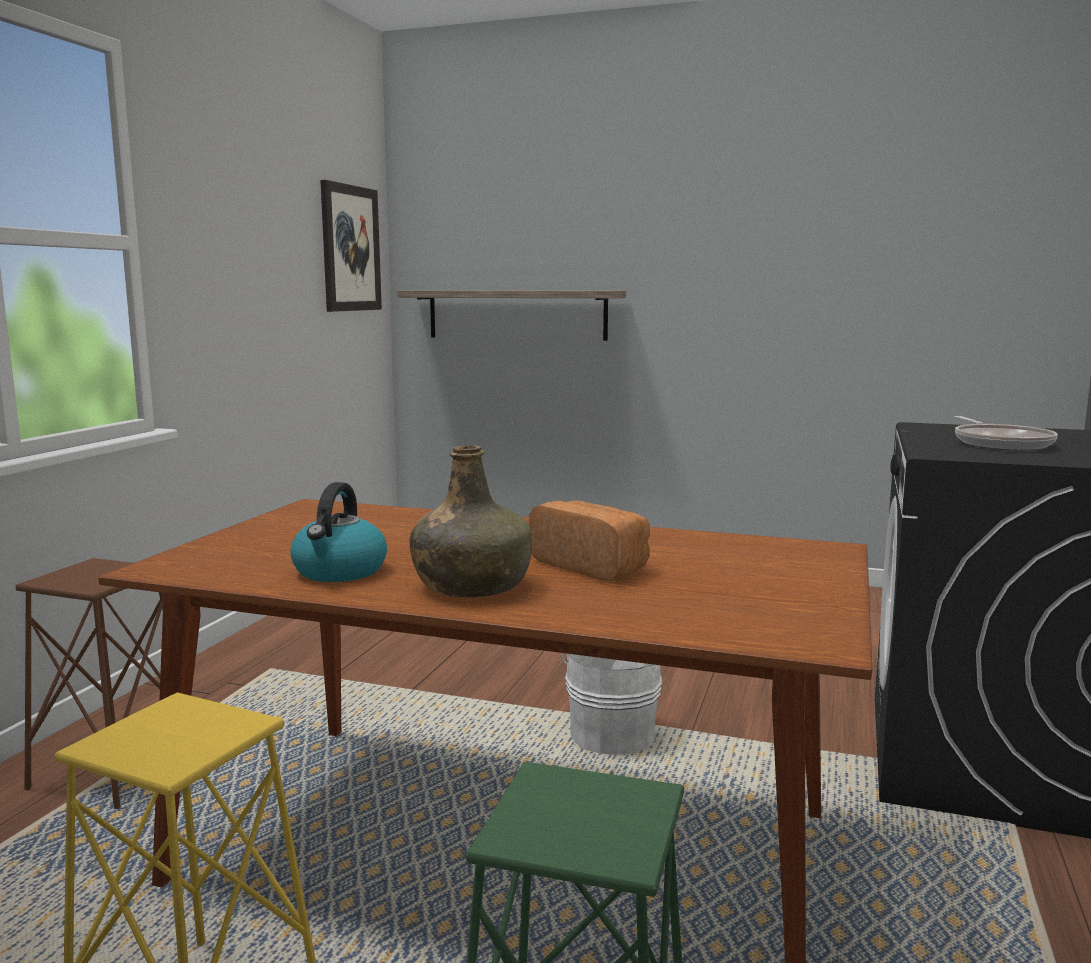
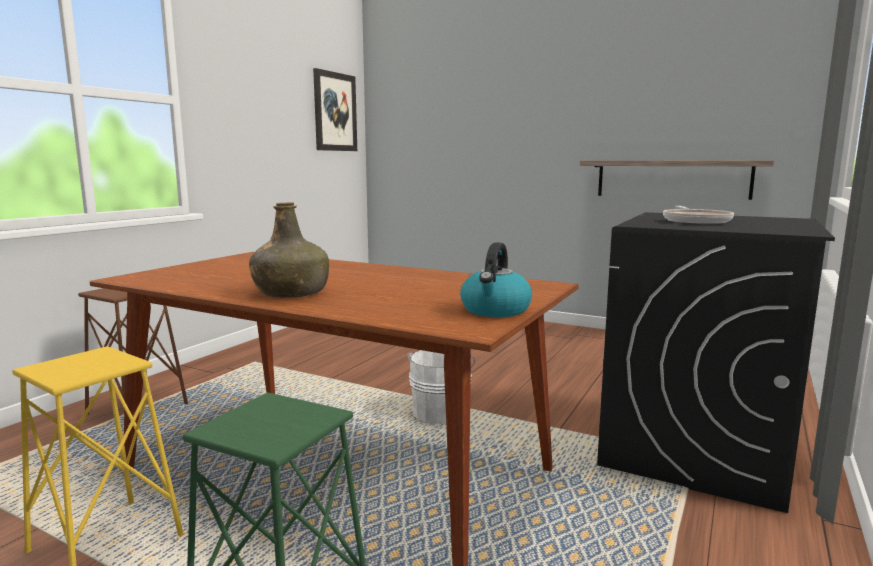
camera: 10 degrees right, 0 degrees up
(339, 571) = (224, 283): kettle -> kettle (495, 310)
(516, 314) = (439, 154): shelf -> shelf (672, 179)
(593, 566) = (379, 287): bread -> none

